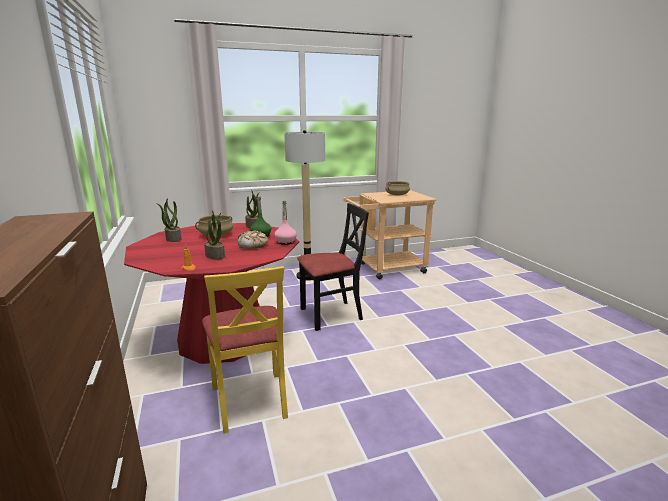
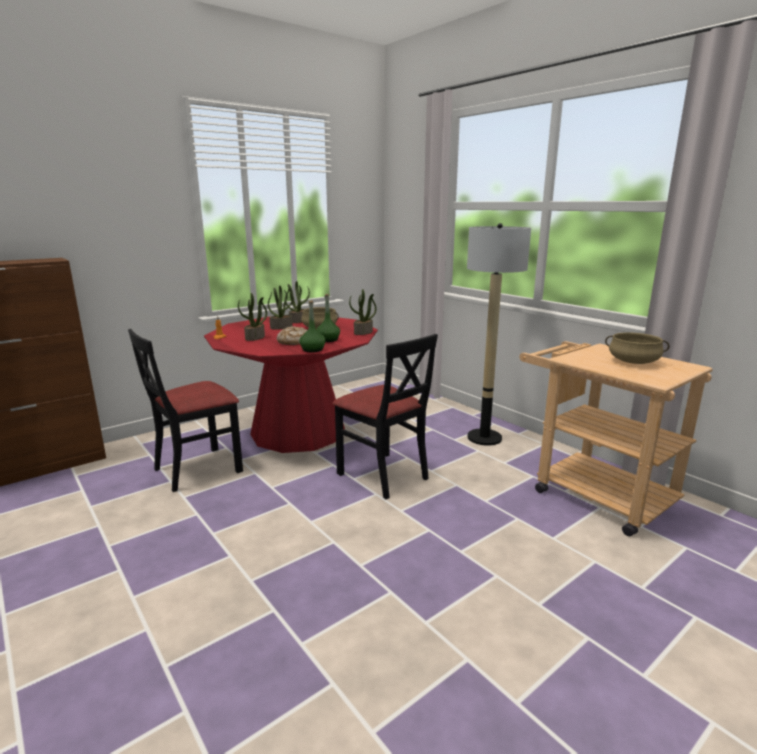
camera: 70 degrees right, 0 degrees up
(188, 245) = (281, 327): none -> potted plant
(250, 400) = (197, 469): yellow chair -> black chair
(286, 242) = (312, 350): pink bottle -> green bottle

